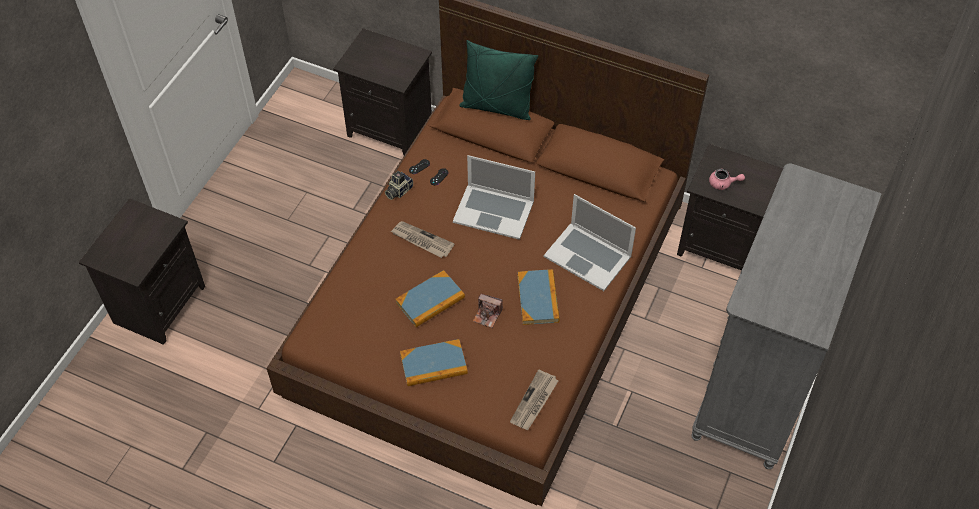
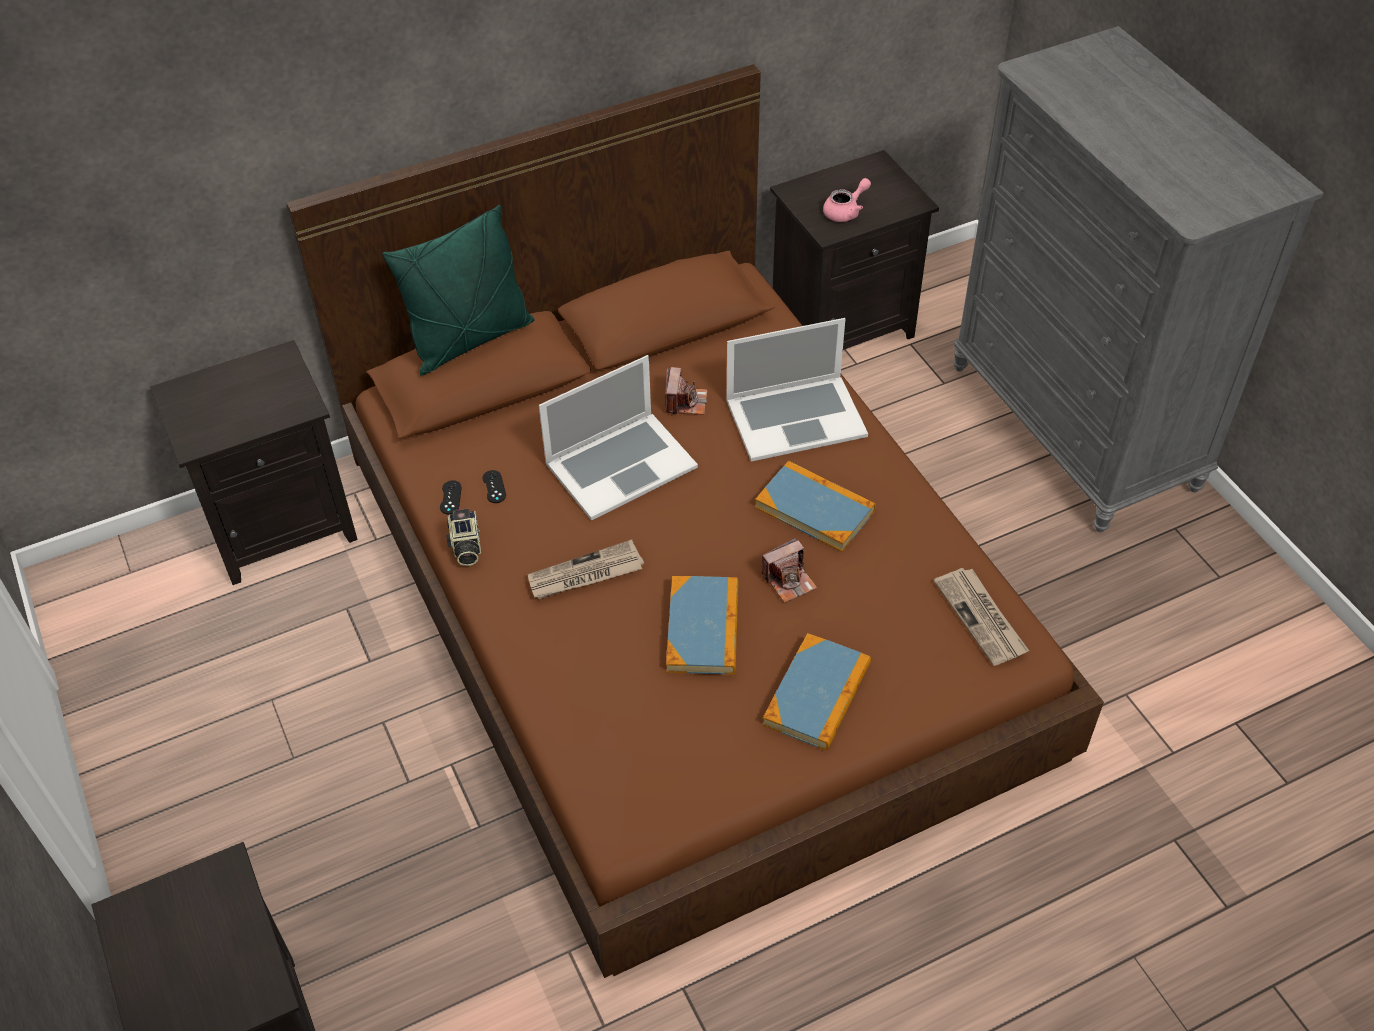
camera: 50 degrees left, 5 degrees down
(555, 209) = (685, 402): none -> camera

